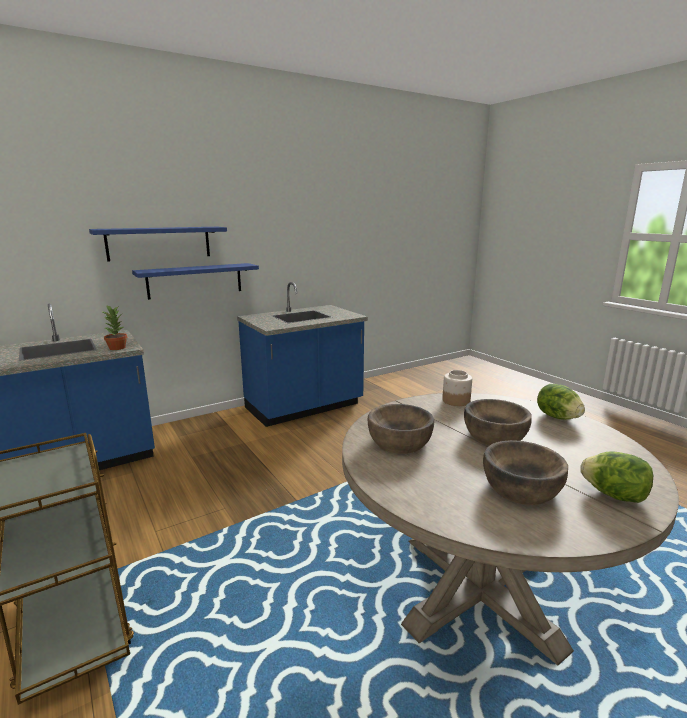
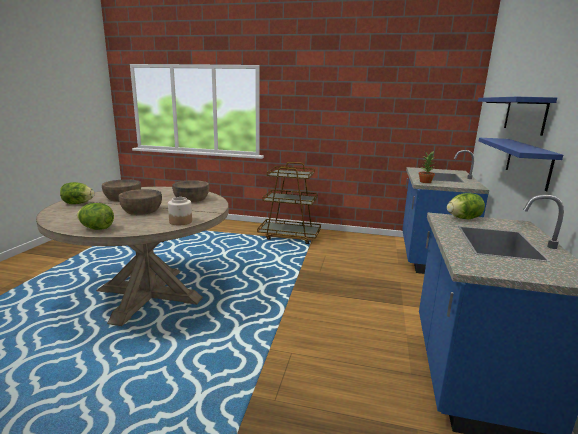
camera: 135 degrees right, 0 degrees up
(265, 324) = (463, 218): none -> lettuce

